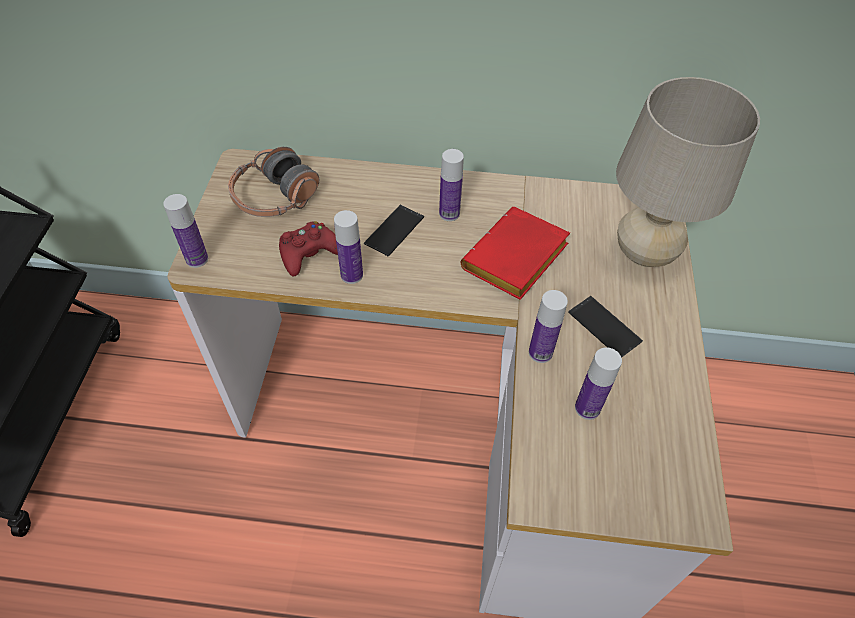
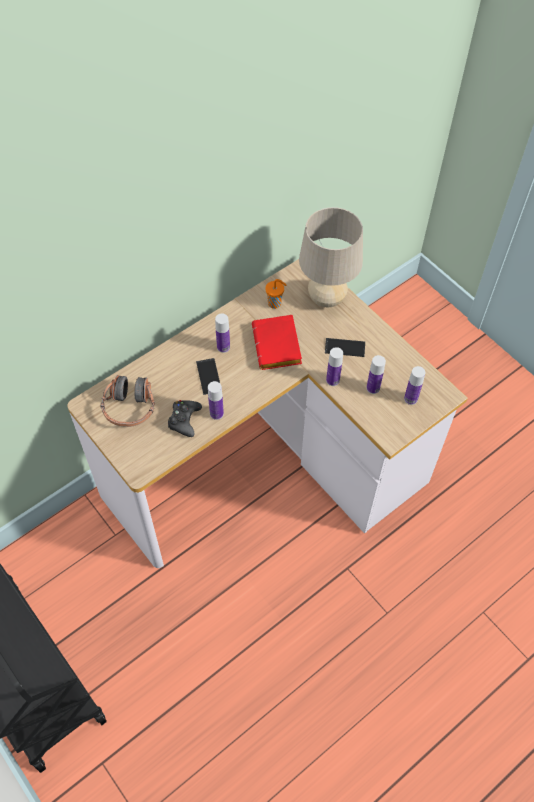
camera: 45 degrees left, 5 degrees up
(197, 259) = (135, 468): bottle -> bottle (410, 399)
(309, 253) = (184, 420): red game controller -> black game controller
(568, 213) = (275, 304): none -> orange cup

